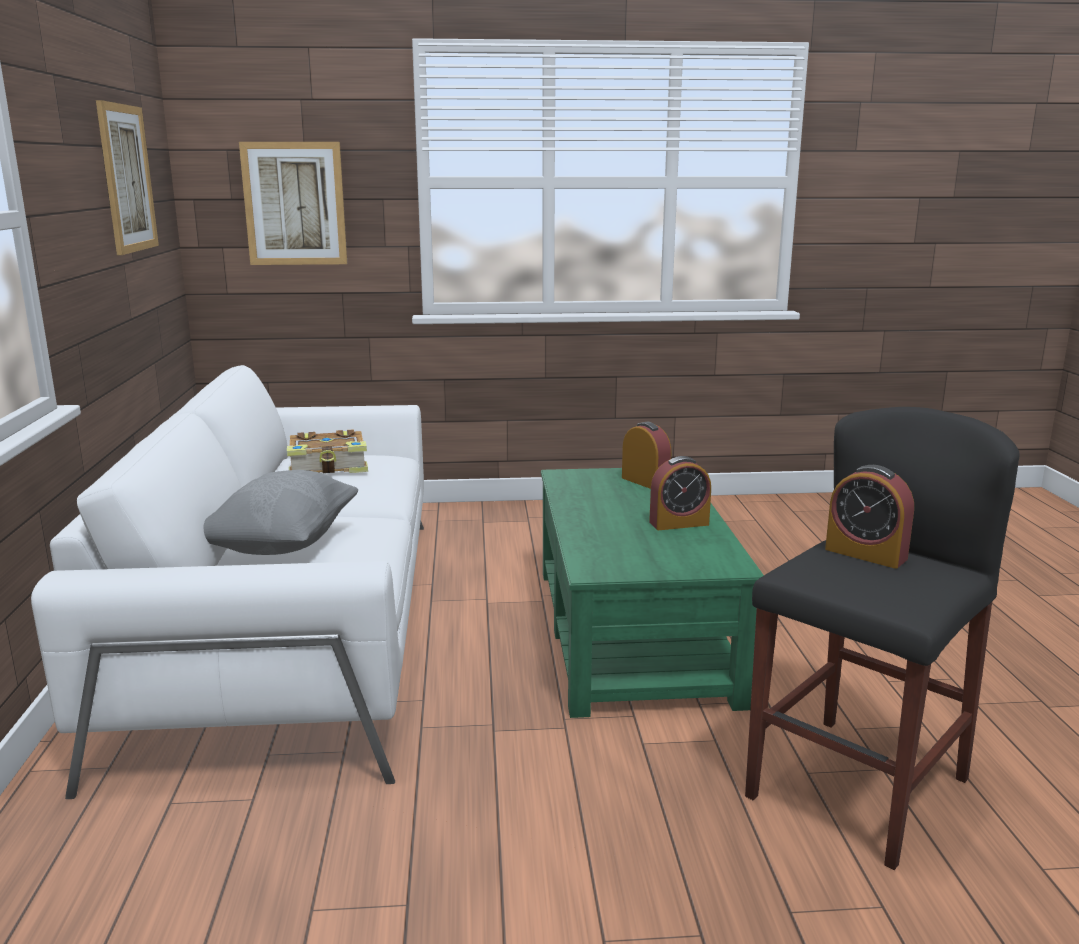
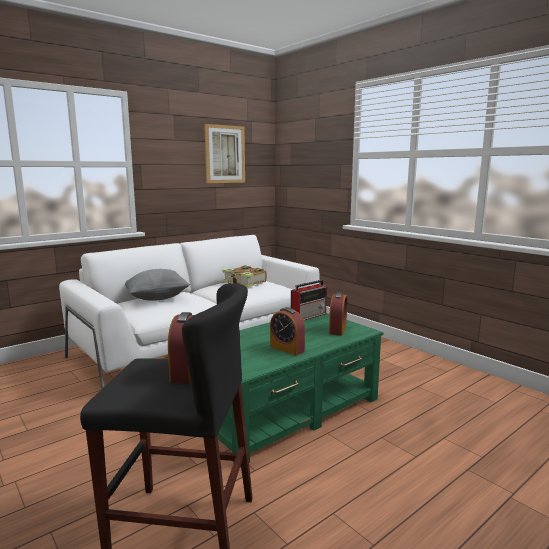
camera: 55 degrees right, 5 degrees down
(294, 204) = (308, 167): picture -> none
(564, 479) = (309, 316): none -> radio

